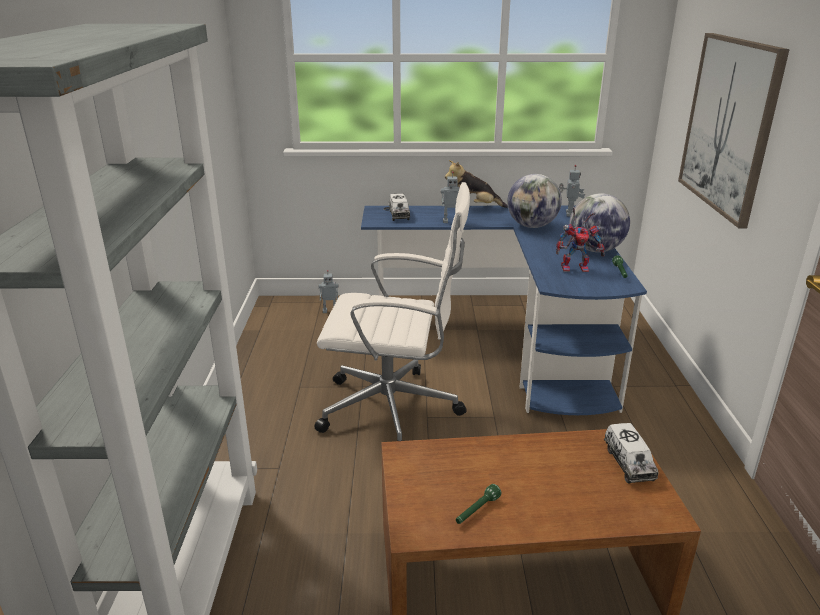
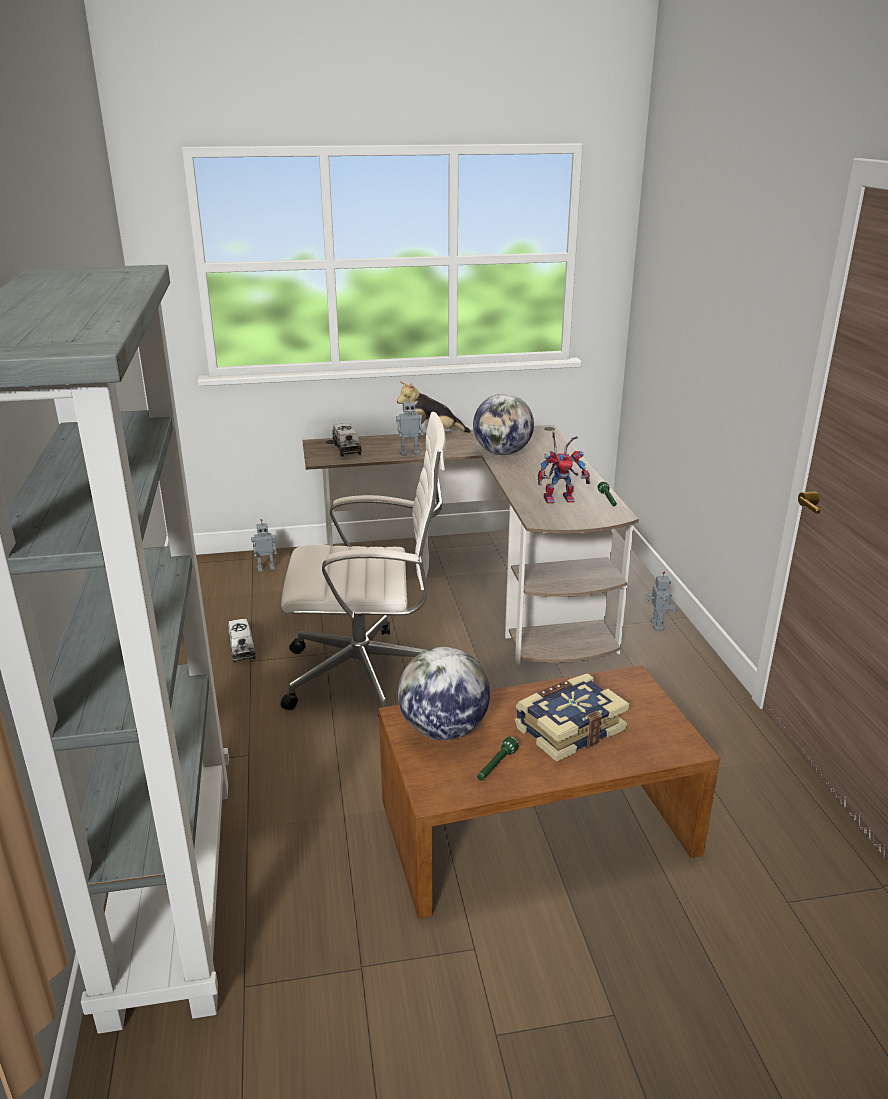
camera: 10 degrees left, 0 degrees up
(509, 343) = (484, 589): blue desk -> brown desk
(553, 482) = (568, 728): none -> book
(569, 214) = (540, 436): toy robot -> toy robot (655, 625)
(595, 250) = (577, 476): globe -> globe (443, 730)
(628, 463) = (641, 701): toy truck -> toy truck (242, 648)
(729, 125) = (707, 334): picture -> none

